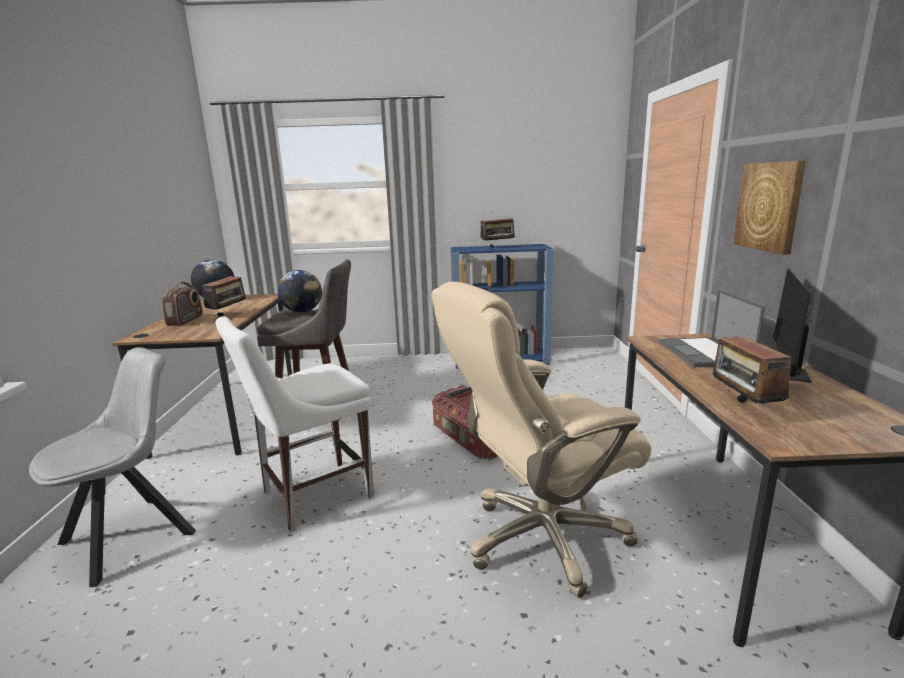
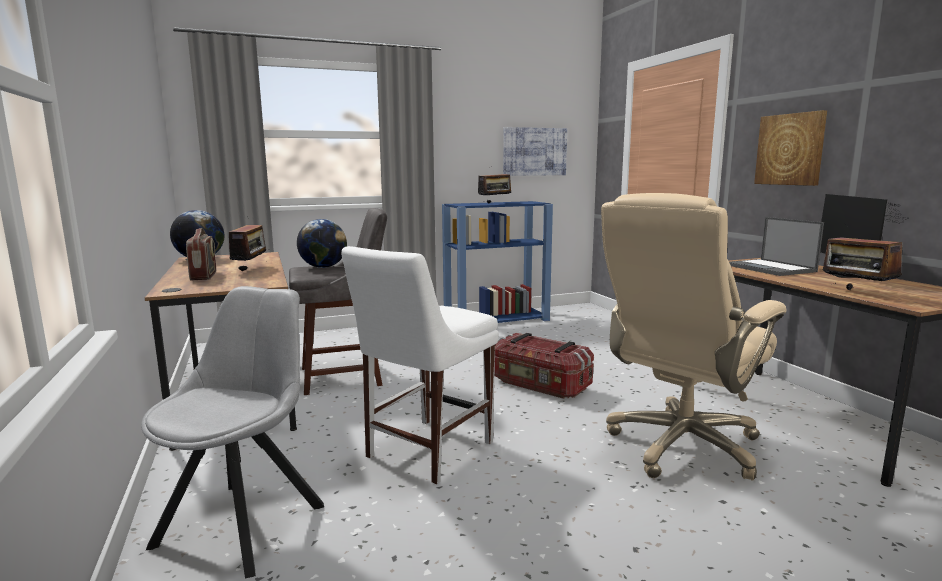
camera: 20 degrees left, 5 degrees down
(549, 193) = (534, 151): none -> picture

